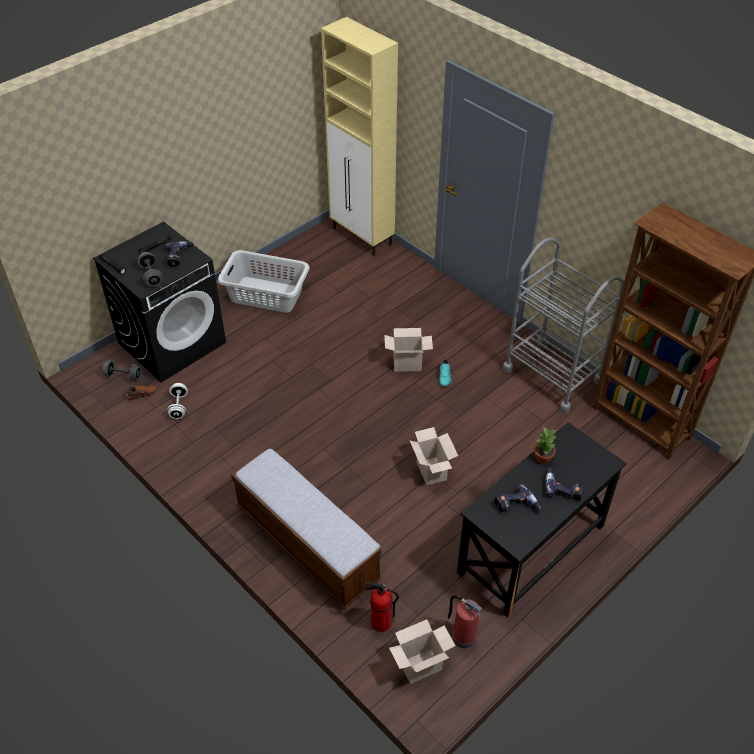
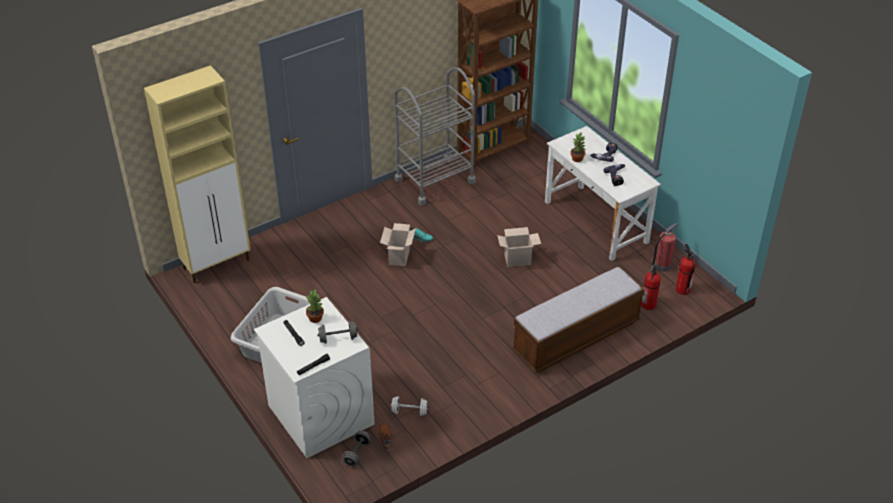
camera: 80 degrees left, 5 degrees down
(172, 342) = (320, 414): black washing machine -> white washing machine
(179, 257) = (316, 318): power drill -> potted plant
(421, 664) = (682, 289): cardboard box -> fire extinguisher
(531, 549) = (596, 222): black desk -> white desk

